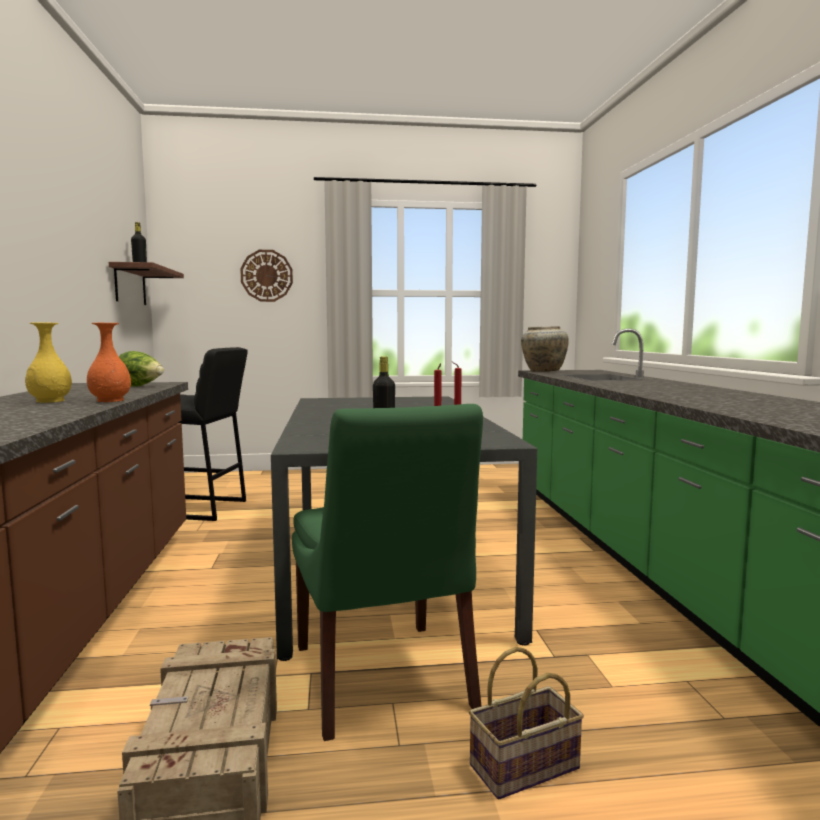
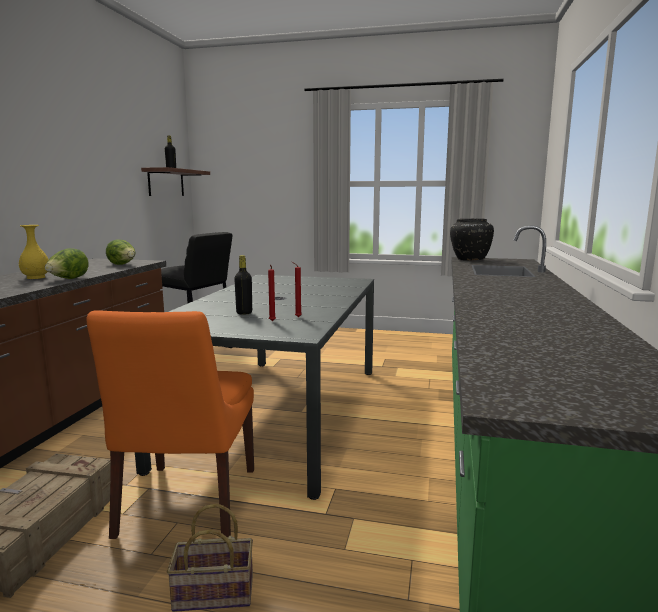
camera: 20 degrees right, 5 degrees up
(111, 400) = (68, 279): orange vase -> lettuce
(266, 275) = (271, 171): wall clock -> none
(383, 680) = (187, 504): green chair -> orange chair
(543, 371) = (469, 259): beige vase -> black vase

